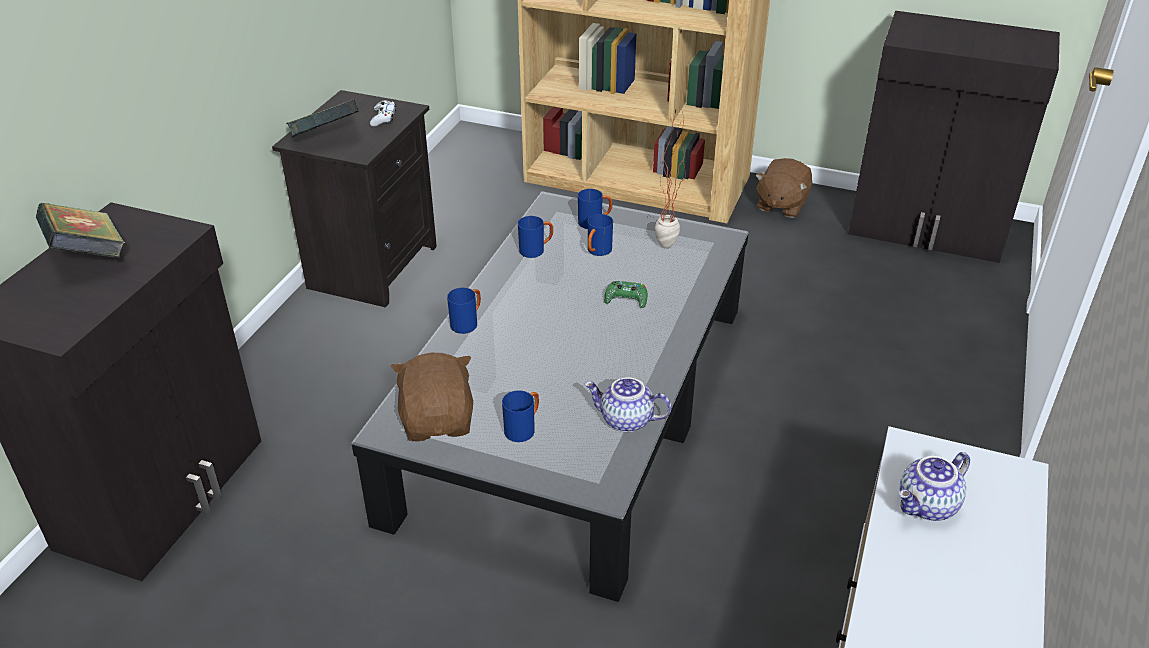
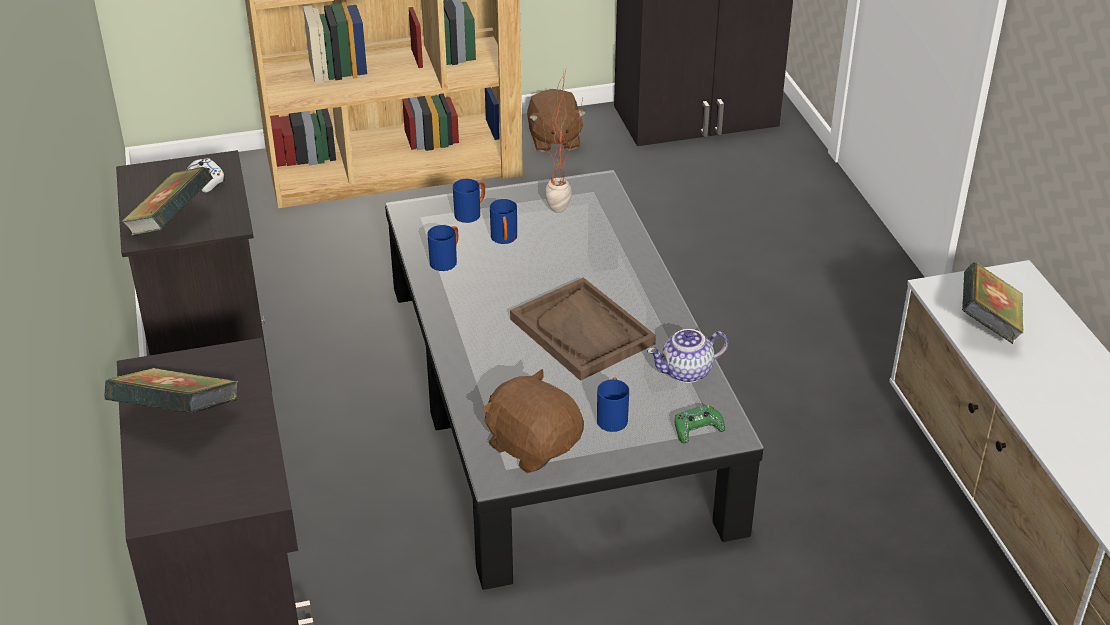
camera: 35 degrees left, 0 degrees up
(467, 323) = (460, 352): blue mug -> none
(577, 348) = (582, 331): none -> brown tray
(626, 299) = (576, 271): green game controller -> green game controller (697, 429)
(928, 506) = (987, 325): teapot -> book

